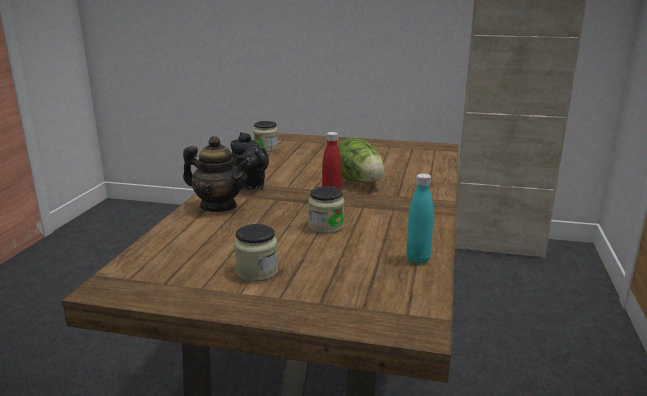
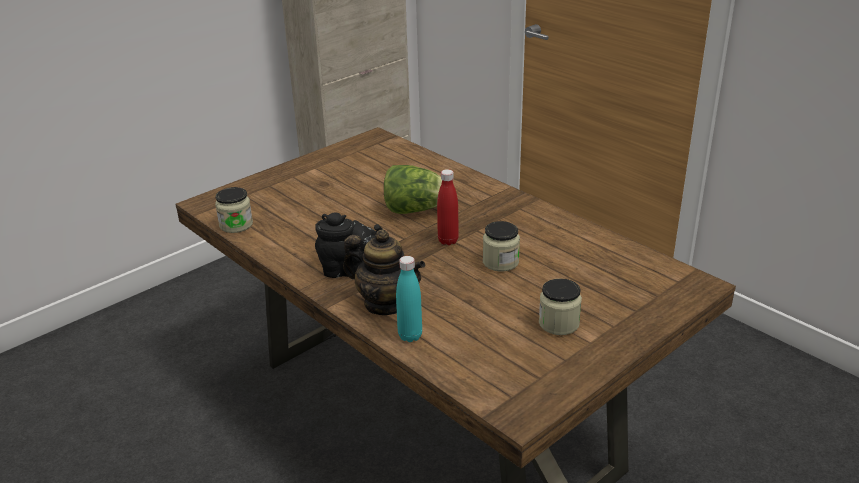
camera: 55 degrees left, 10 degrees up
(218, 206) = (386, 304): teapot -> teapot turned 60 degrees clockwise
(418, 260) = (602, 245): turquoise bottle -> turquoise bottle (410, 336)

